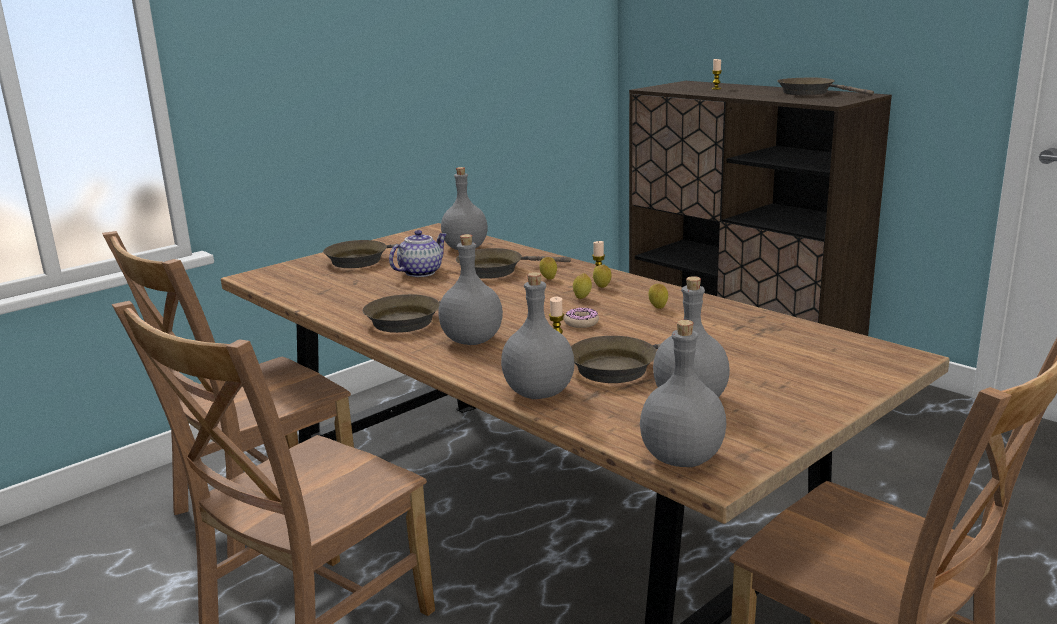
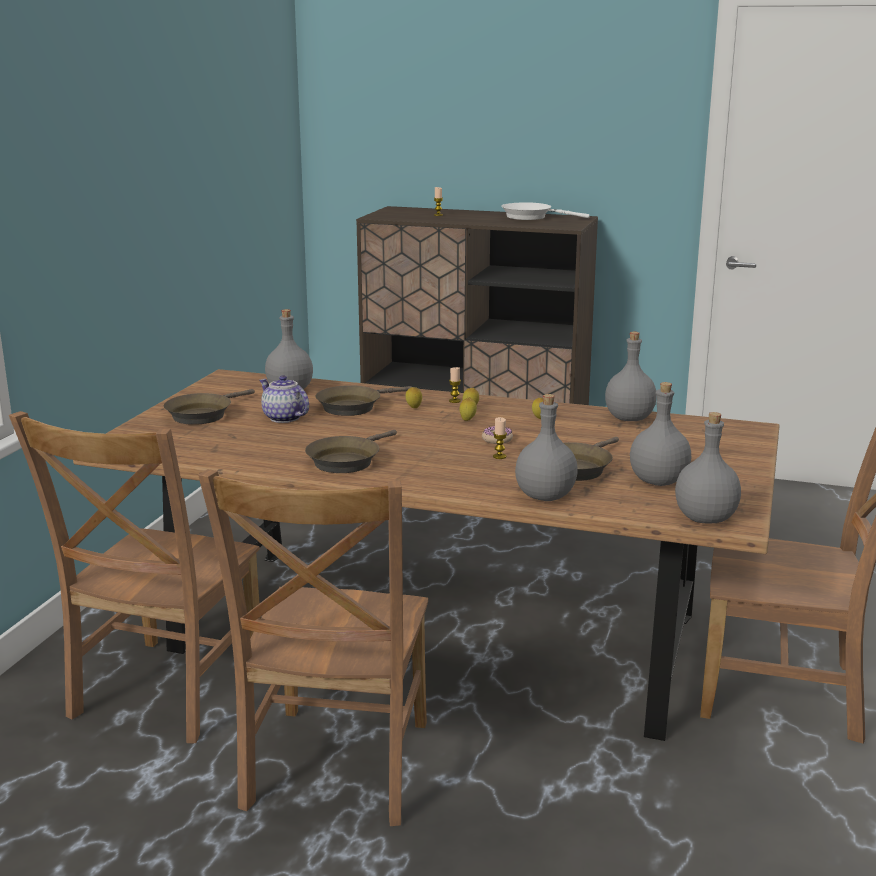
camera: 30 degrees left, 0 degrees up
(420, 272) = (283, 418): teapot -> teapot turned 60 degrees counterclockwise
(473, 340) = (430, 467): grey bottle -> grey bottle (629, 418)
(810, 93) = (531, 217): brown frying pan -> white frying pan

